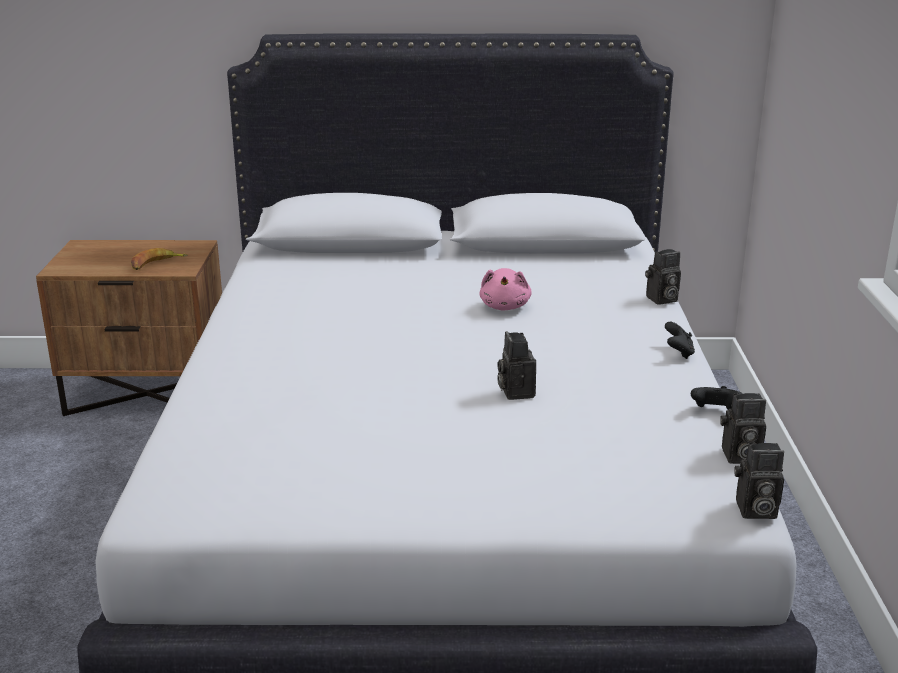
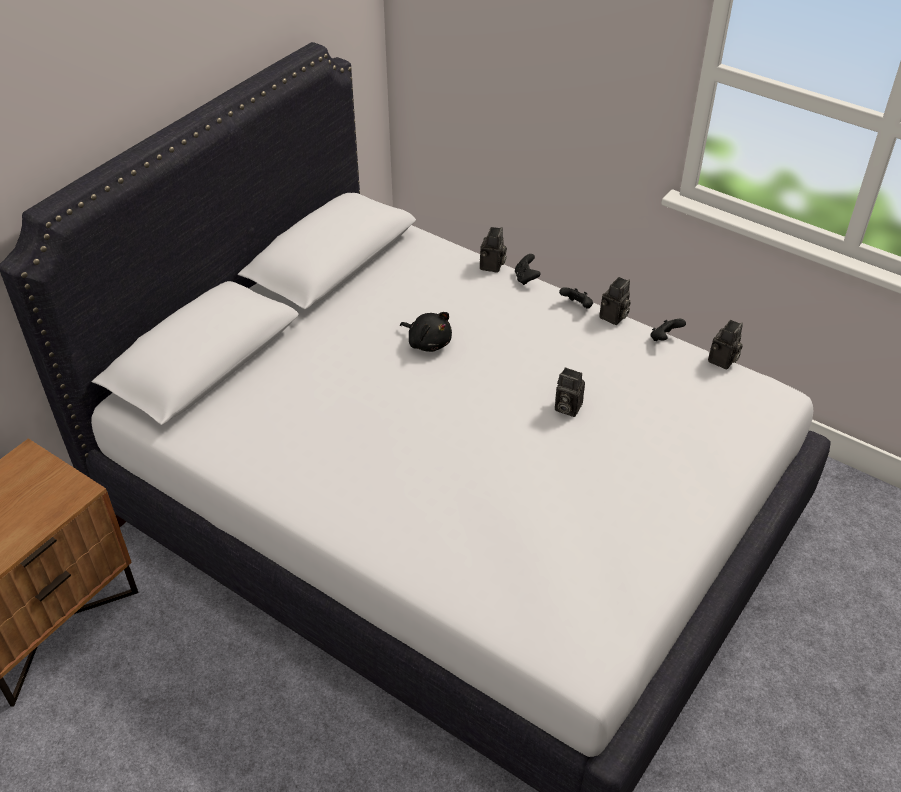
camera: 55 degrees left, 20 degrees up
(156, 264) = (41, 504): banana -> none
(505, 306) = (428, 342): pink plush toy -> black plush toy
(674, 318) = (526, 278): none -> black game controller
(754, 511) = (781, 391): camera -> camera (613, 317)

